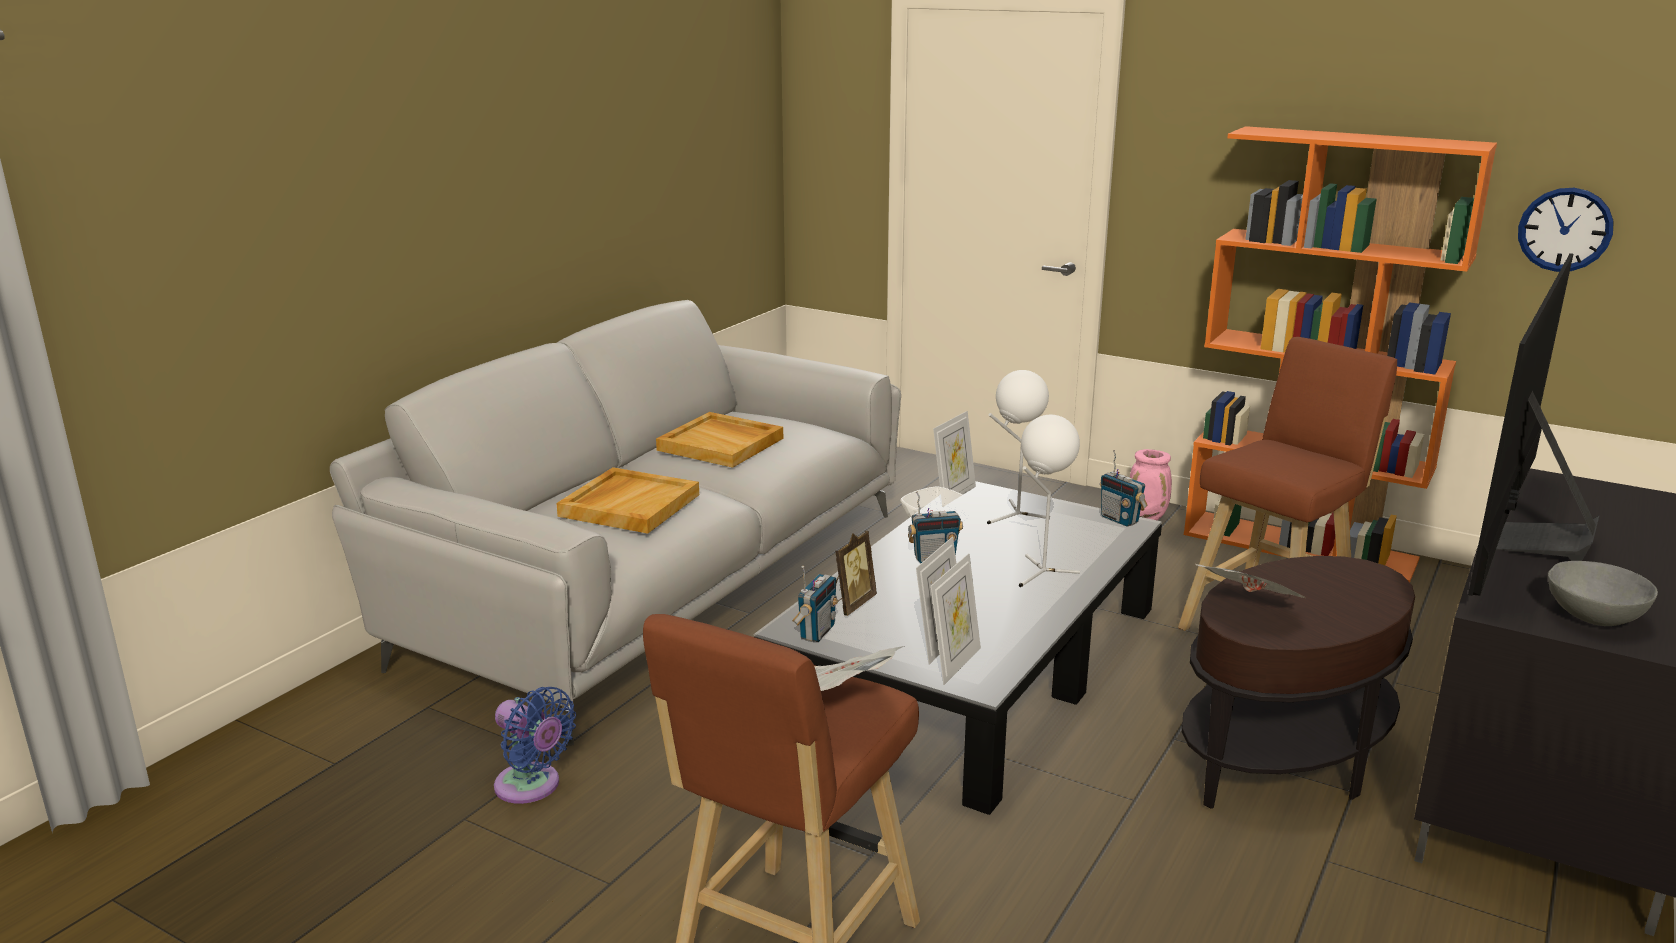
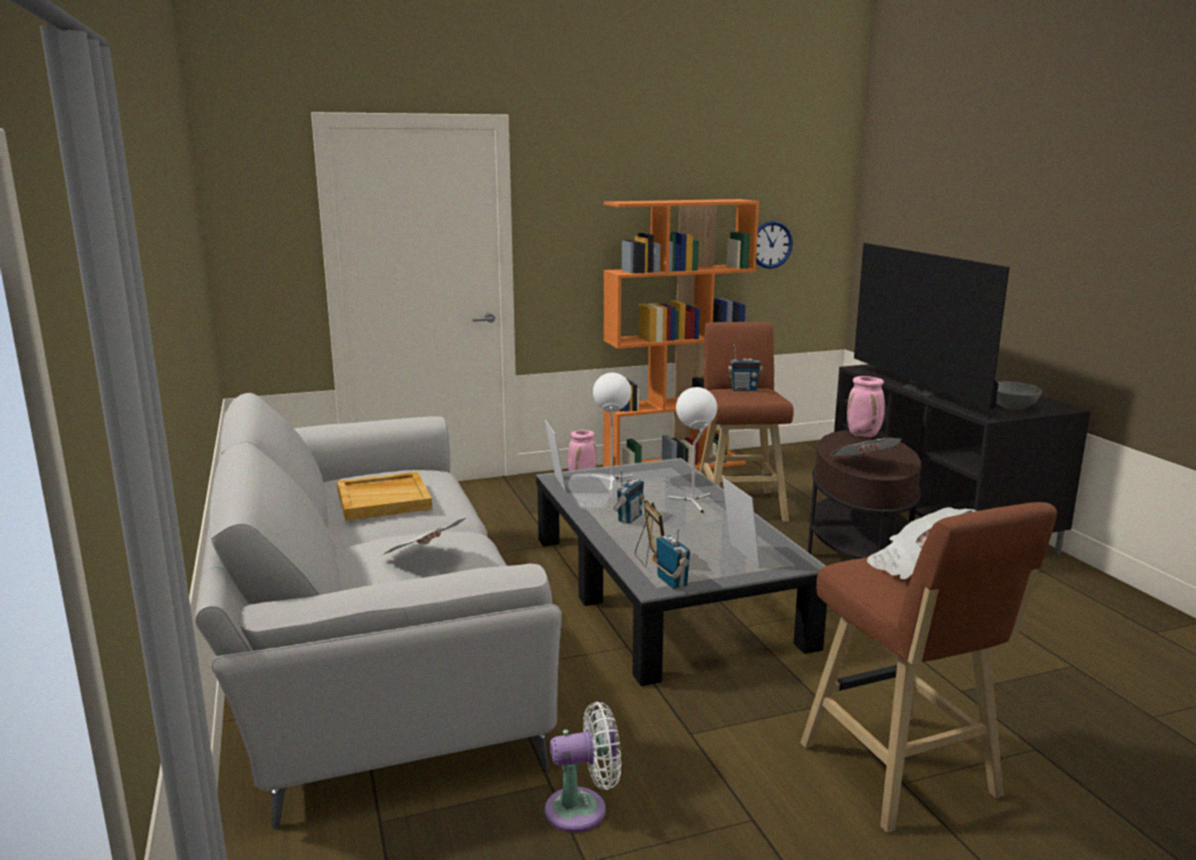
camera: 50 degrees left, 5 degrees down
(532, 787) = (582, 809): blue fan -> white fan
(629, 505) = (424, 558): beige tray -> newspaper
(954, 663) = (768, 560): picture frame -> none
(1120, 519) = (663, 464): radio -> radio (744, 389)
(1379, 577) = (864, 435): none -> pink vase

